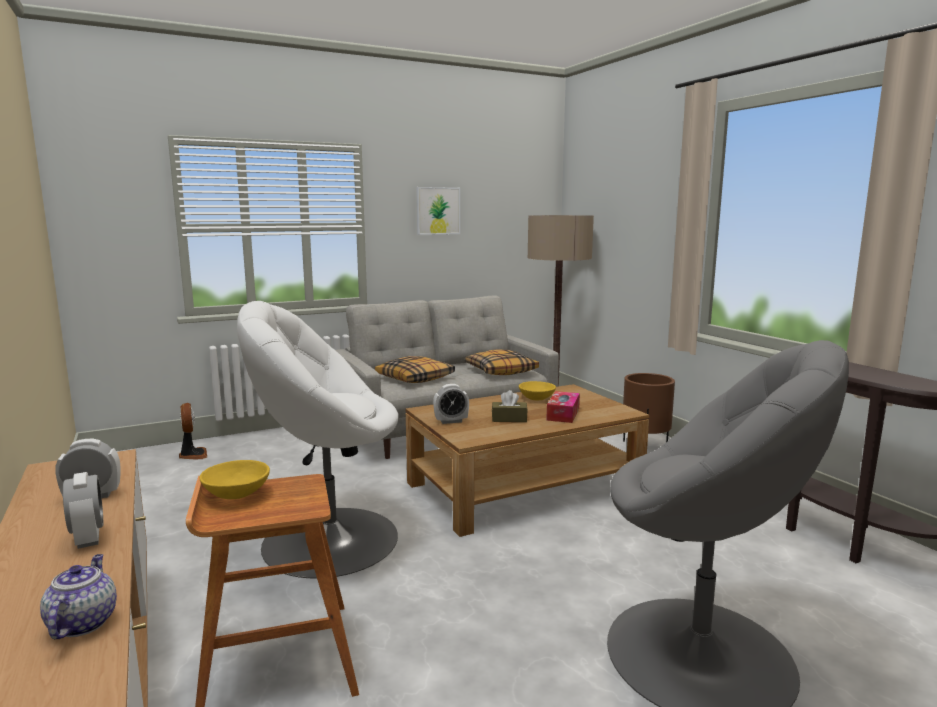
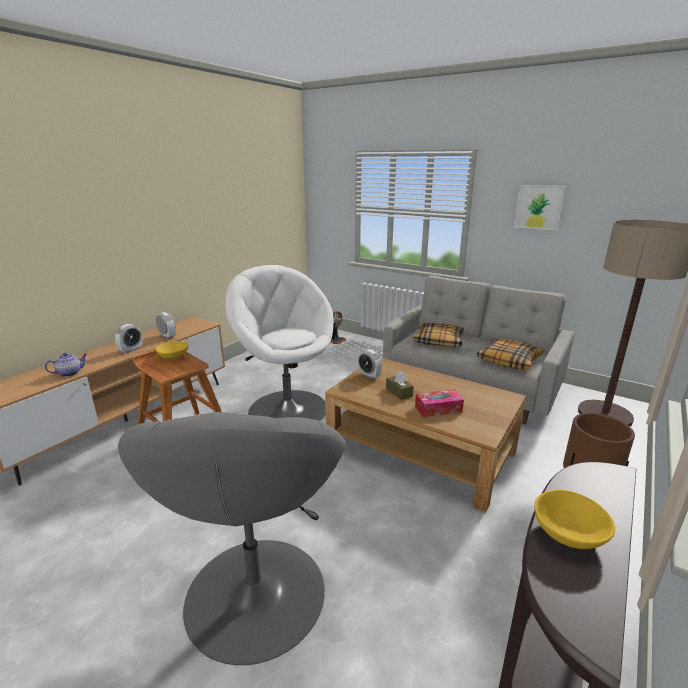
camera: 60 degrees right, 10 degrees up
(536, 398) = (460, 390): yellow bowl -> yellow bowl (567, 533)

